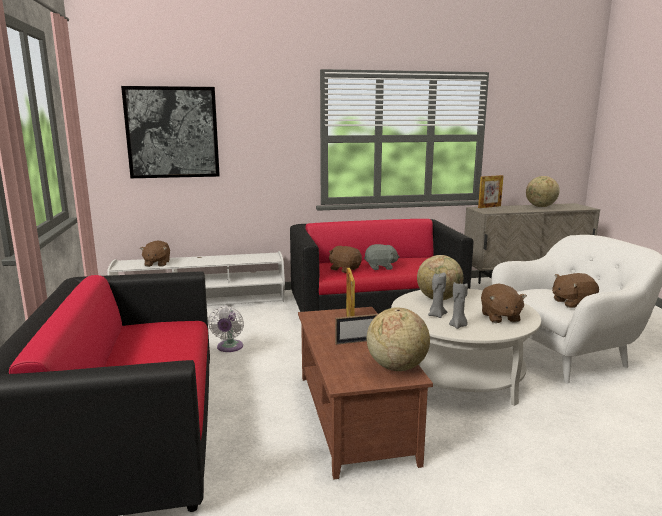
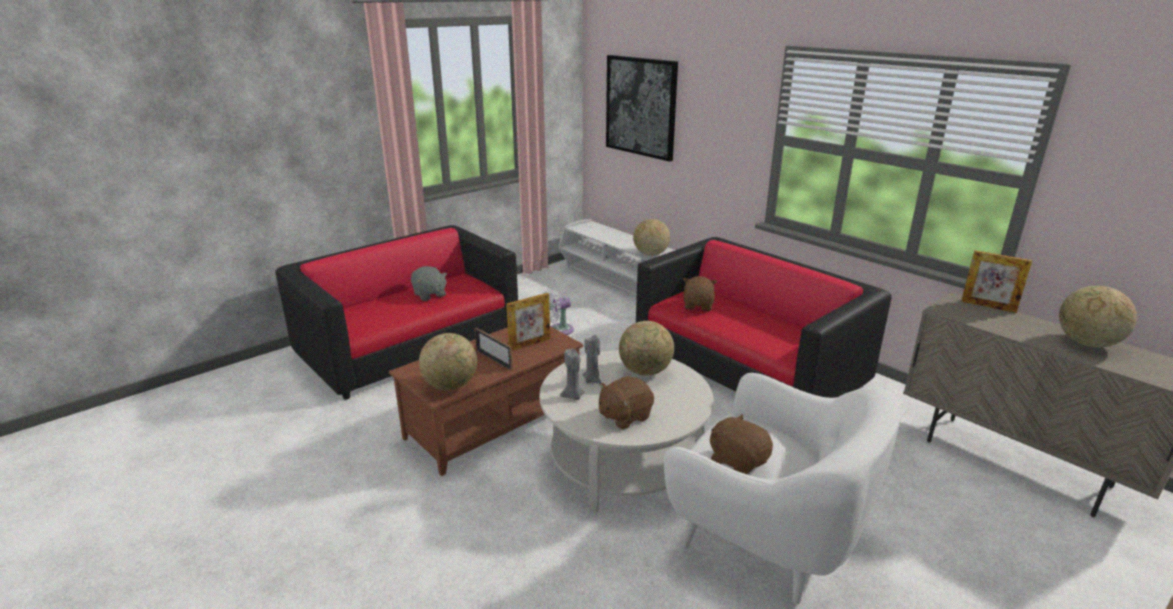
camera: 60 degrees right, 10 degrees up
(157, 264) = (602, 234): brown plush toy -> none
(230, 261) = (650, 254): none -> globe
(380, 267) = (733, 321): grey plush toy -> grey plush toy (429, 295)

